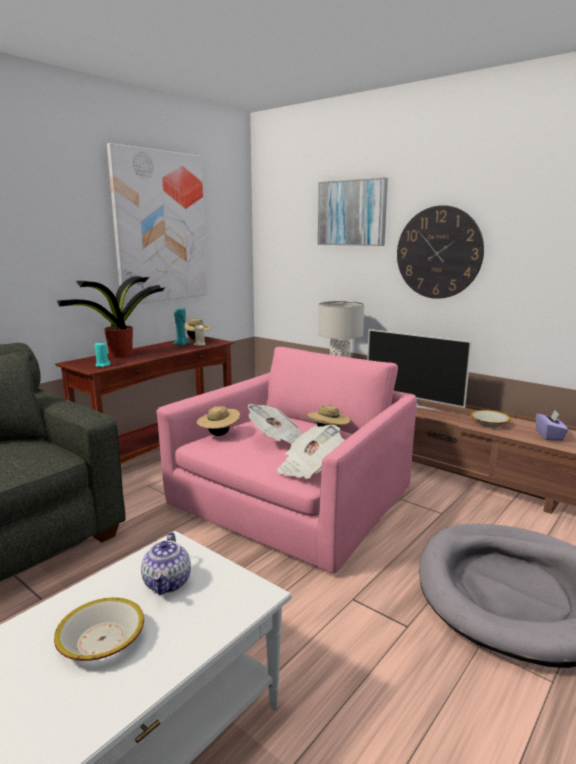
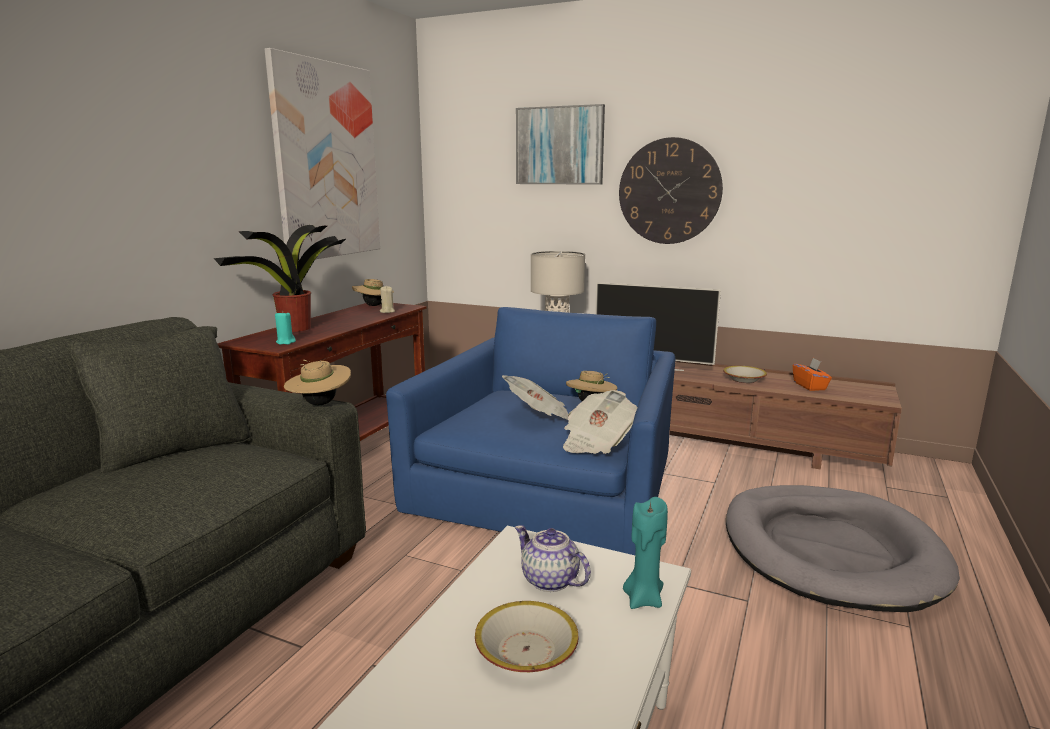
camera: 15 degrees left, 0 degrees up
(168, 583) = (549, 580): teapot -> teapot turned 150 degrees clockwise
(181, 344) = (362, 312): turquoise candle -> turquoise candle (643, 599)
(219, 434) = (463, 417): beige hat -> beige hat (319, 404)
(295, 500) = (549, 489): pink armchair -> blue armchair
(549, 435) = (810, 386): purple tissue box -> orange tissue box

